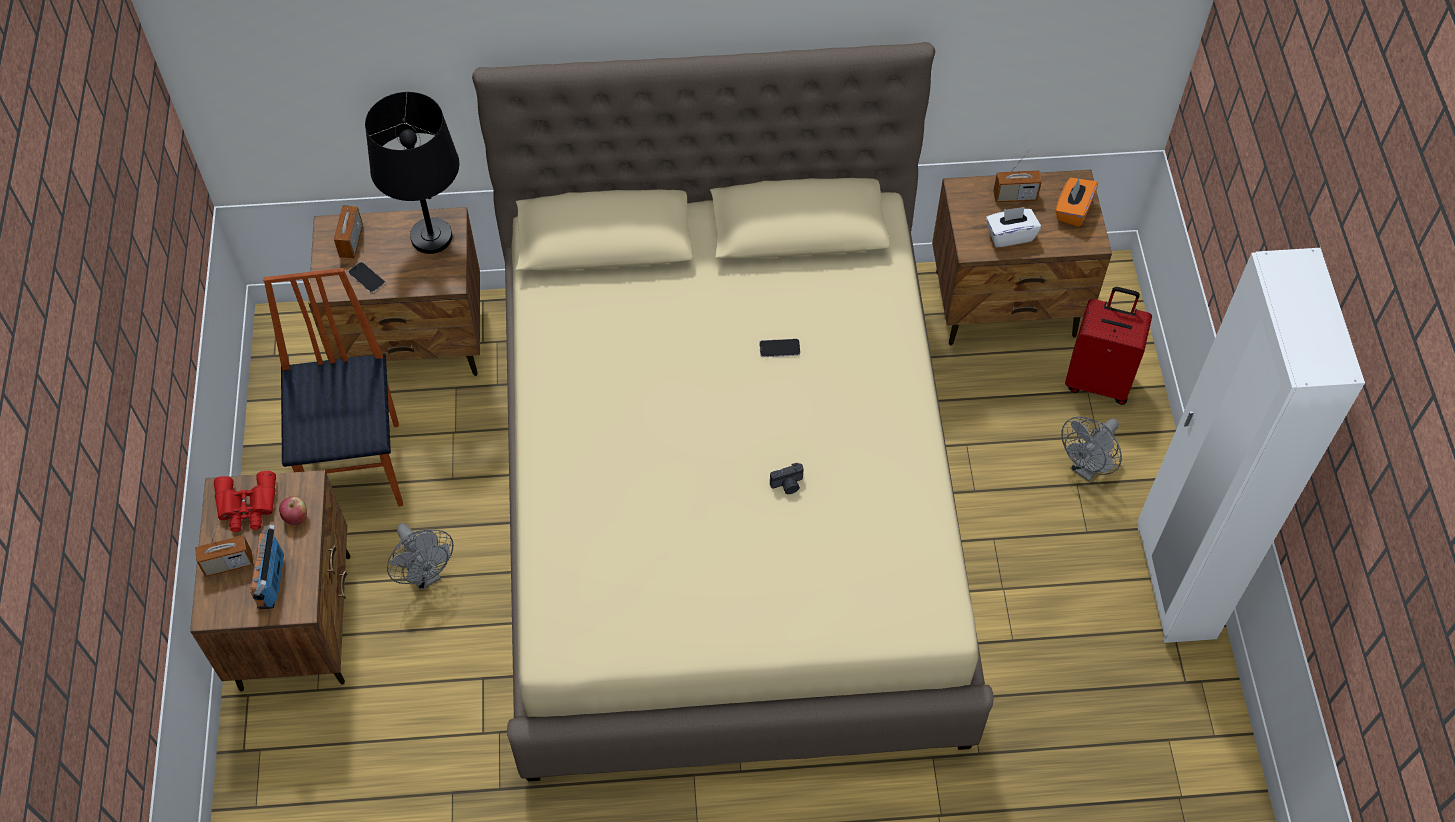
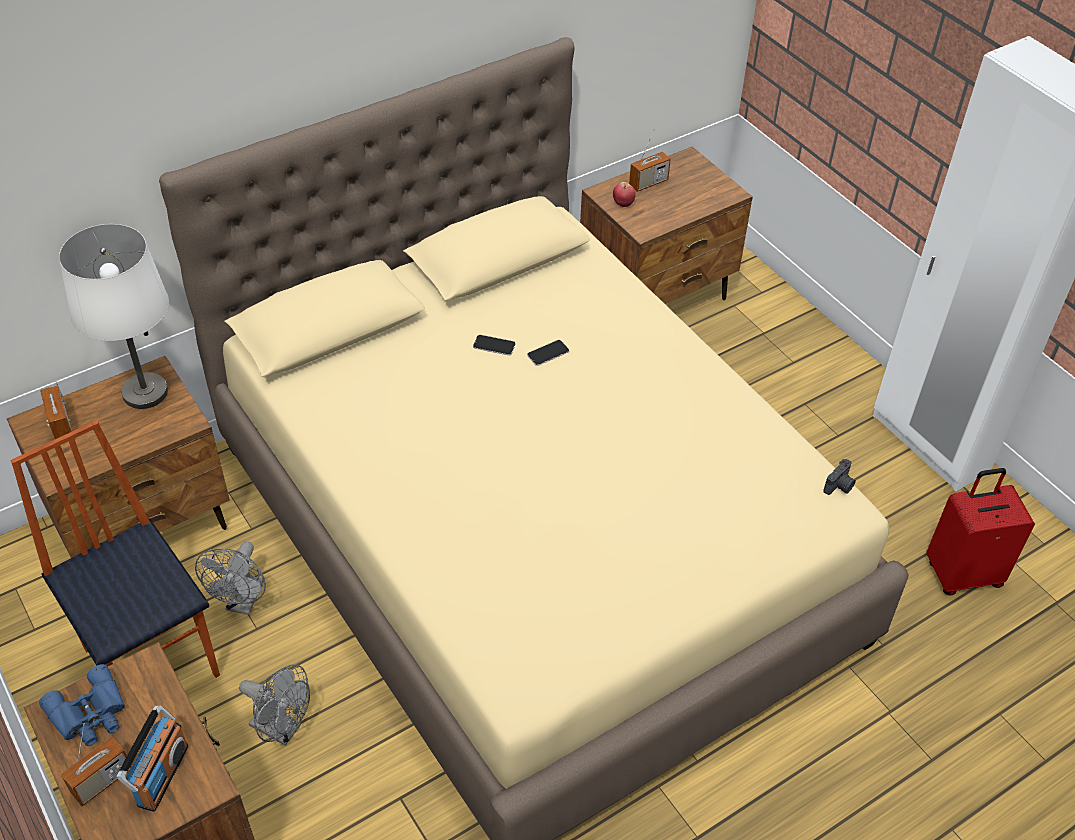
camera: 30 degrees left, 10 degrees down
(247, 506) = (90, 714): red binoculars -> blue binoculars
(271, 580) = (162, 775): radio -> radio turned 135 degrees counterclockwise
(296, 518) = (154, 701): apple -> apple (623, 204)
(366, 278) = (97, 451): phone -> phone (494, 345)
(431, 237) = (144, 393): black table lamp -> white table lamp
(788, 485) = (634, 457): camera -> camera (839, 486)
(1010, 235) = (665, 211): white tissue box -> none
(1073, 210) = (700, 177): orange tissue box -> none
(1087, 468) = (803, 389): grey fan -> grey fan (243, 602)
(1098, 380) = (765, 323): red suitcase -> red suitcase (962, 573)

